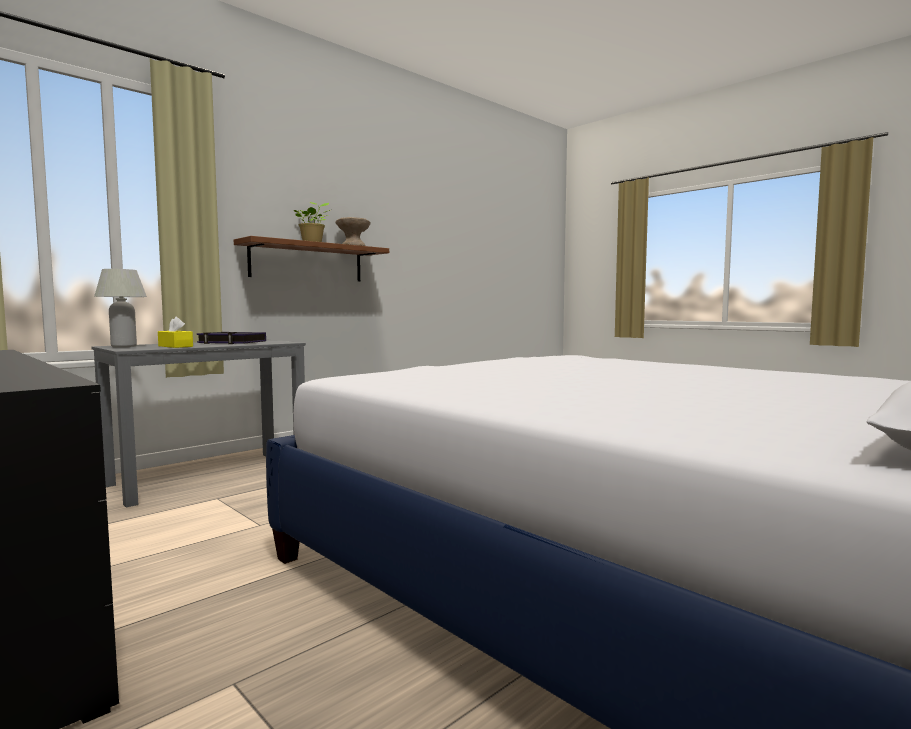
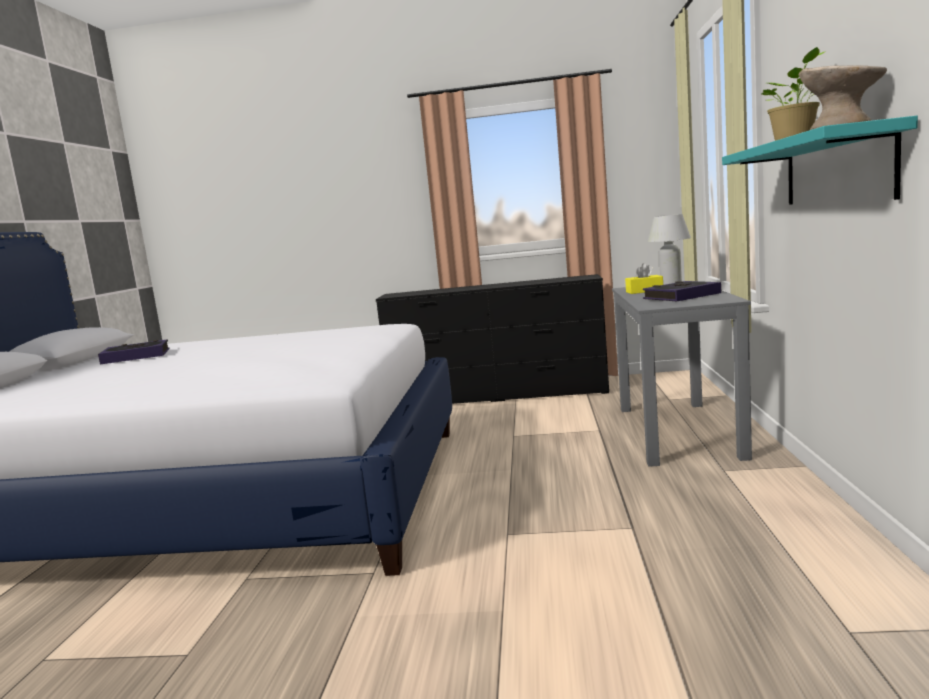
camera: 140 degrees right, 5 degrees up
(307, 262) = (836, 169): brown shelf -> turquoise shelf
(770, 407) = (136, 357): none -> book

